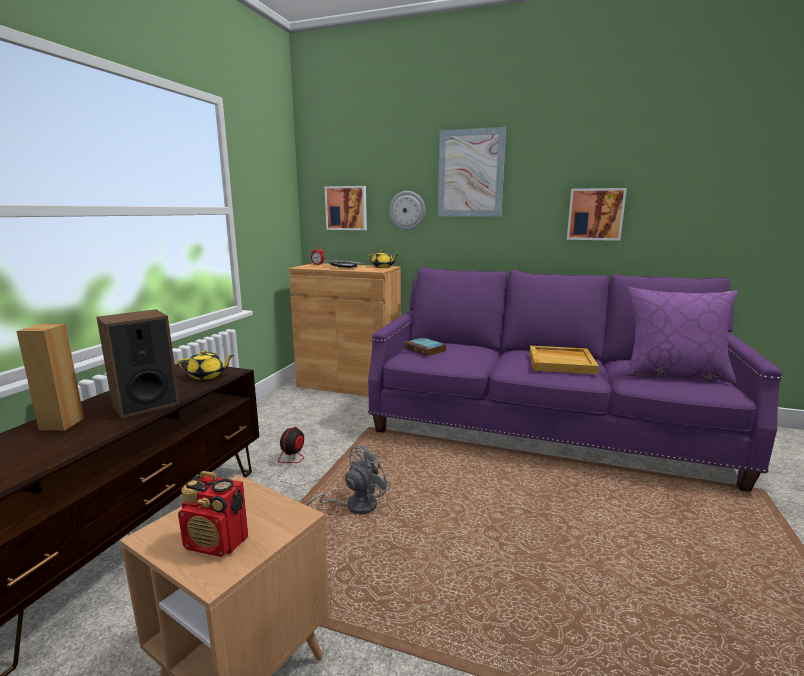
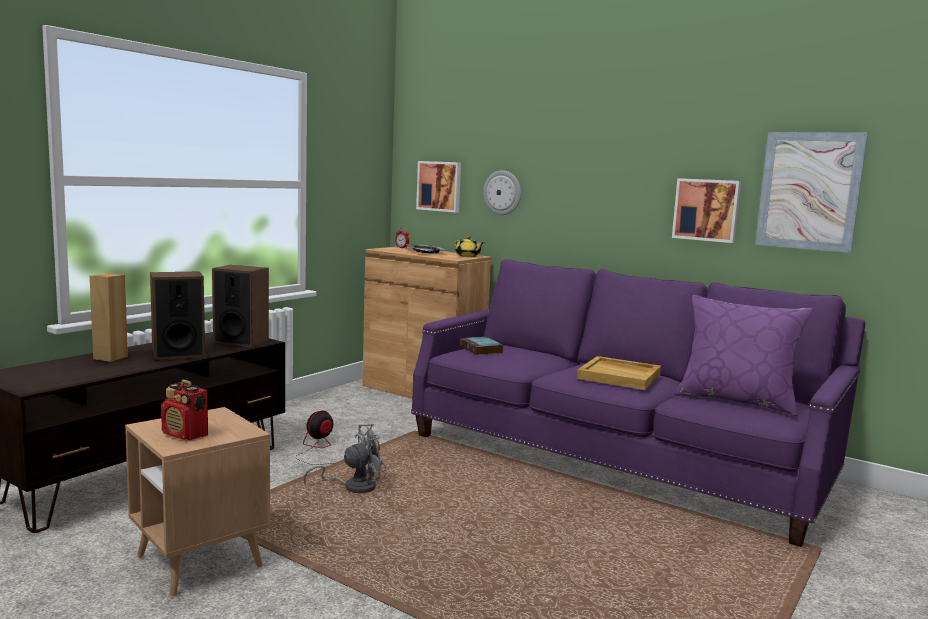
camera: 15 degrees right, 5 degrees down
(207, 376) = (241, 341): yellow teapot -> speaker
(470, 173) = (571, 155): picture -> picture (809, 191)

